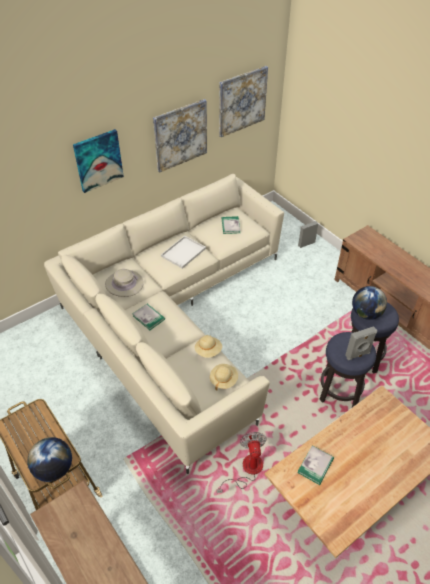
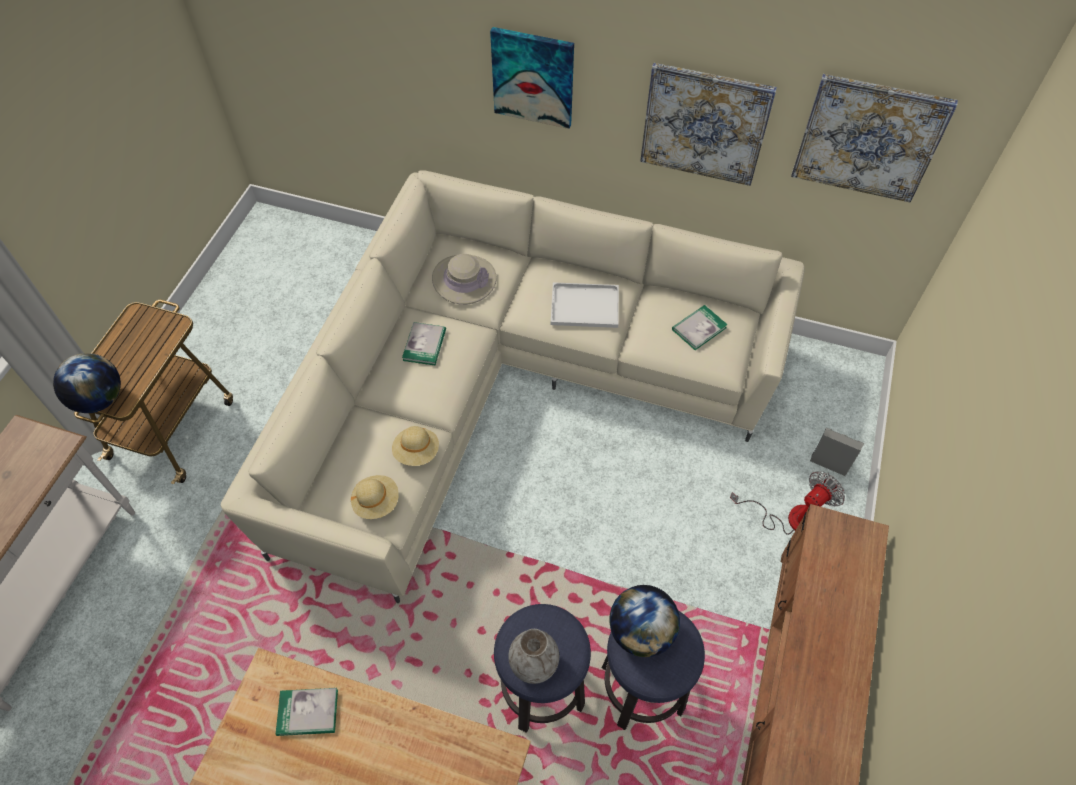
camera: 55 degrees right, 10 degrees up
(247, 470) = (315, 631): fan -> fan (791, 518)
(358, 355) = (534, 664): grey speaker -> grey vase

